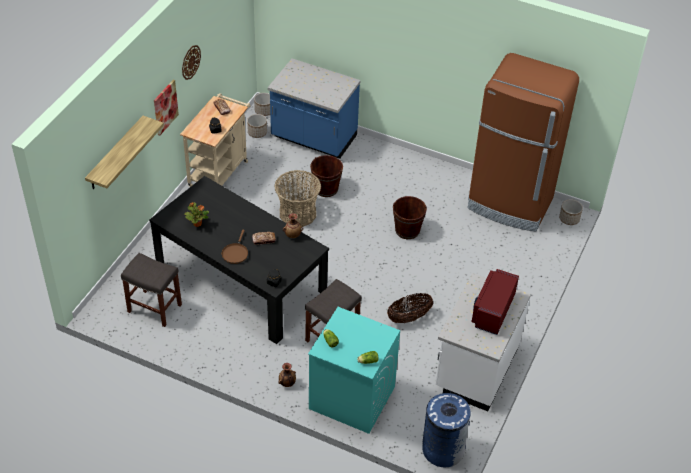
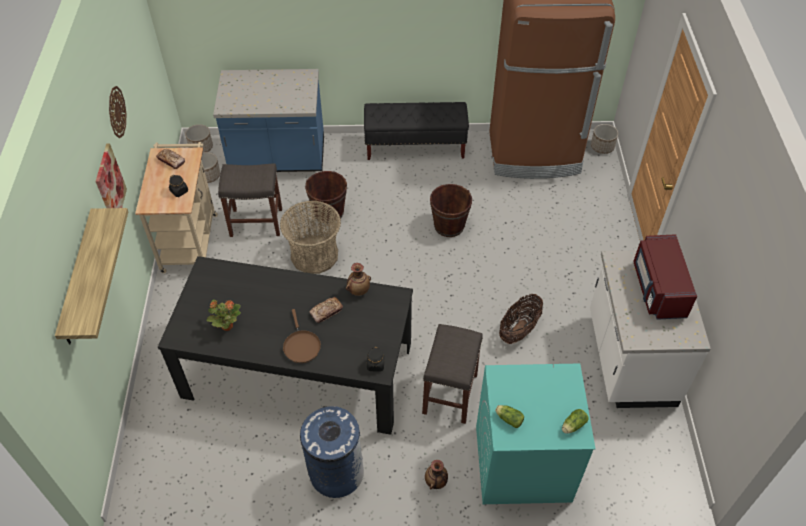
camera: 25 degrees left, 5 degrees up
(154, 308) = (208, 456): grey stool -> grey stool (255, 222)
(420, 166) = (415, 147): none -> black bench
(442, 449) = (665, 480): blue trash can -> blue trash can (336, 472)

